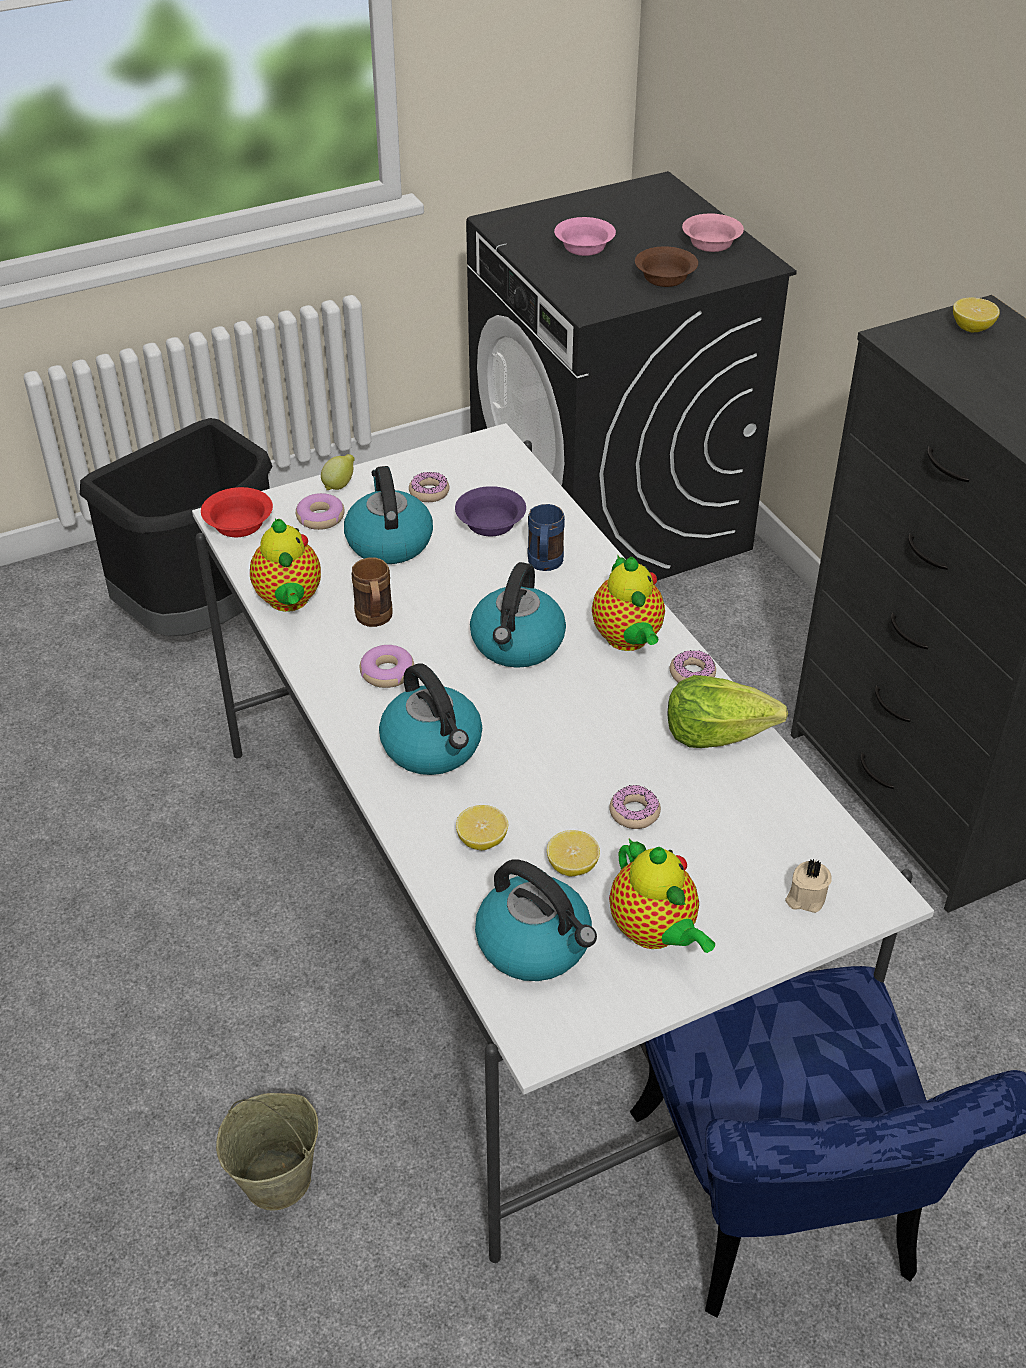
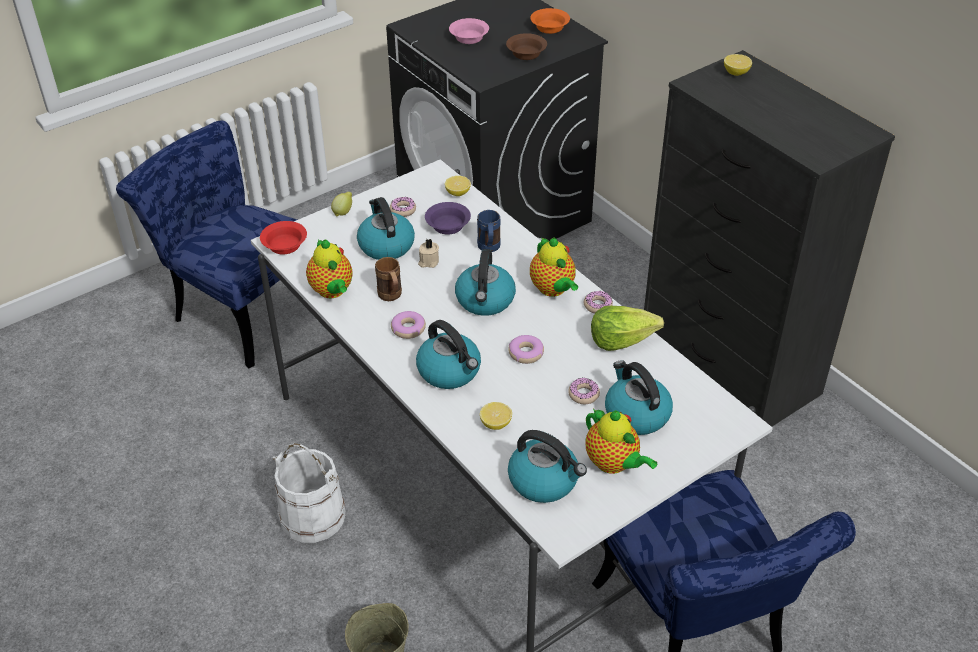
camera: 10 degrees left, 0 degrees up
(206, 615) = (240, 308): black trash can -> blue chair
(232, 938) = (313, 515): none -> white bucket
(320, 517) = (337, 235): donut -> donut (526, 353)
(572, 866) = (554, 431): lemon -> lemon (458, 193)
(710, 244) = (549, 28): pink bowl -> orange bowl
(711, 856) = (636, 414): none -> kettle
(805, 898) = (696, 430): beige candle -> beige candle (428, 262)

